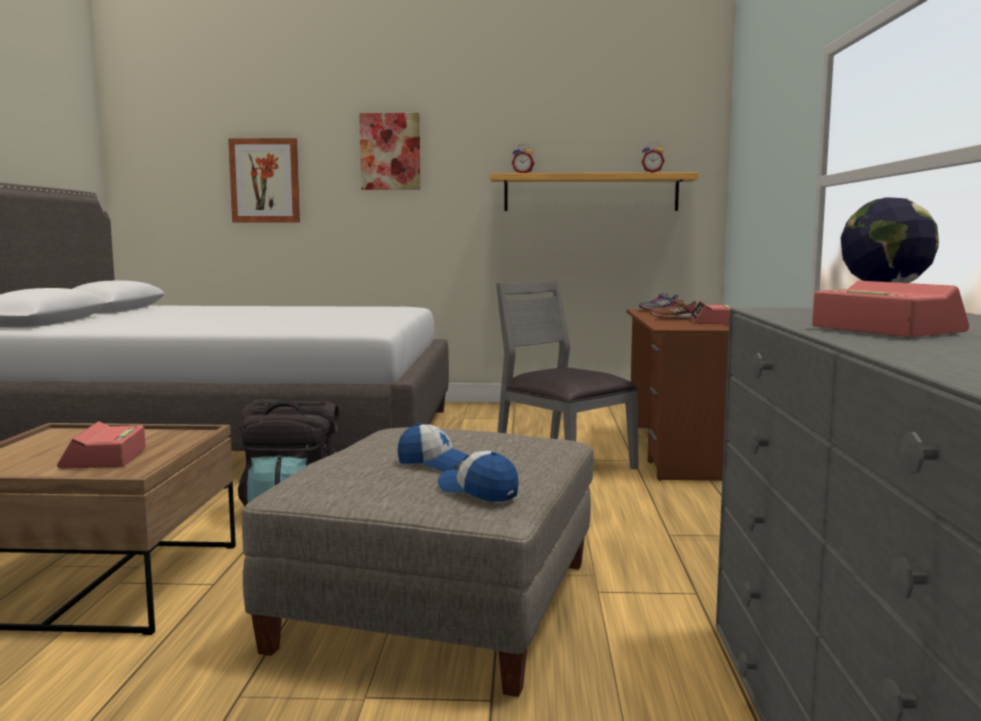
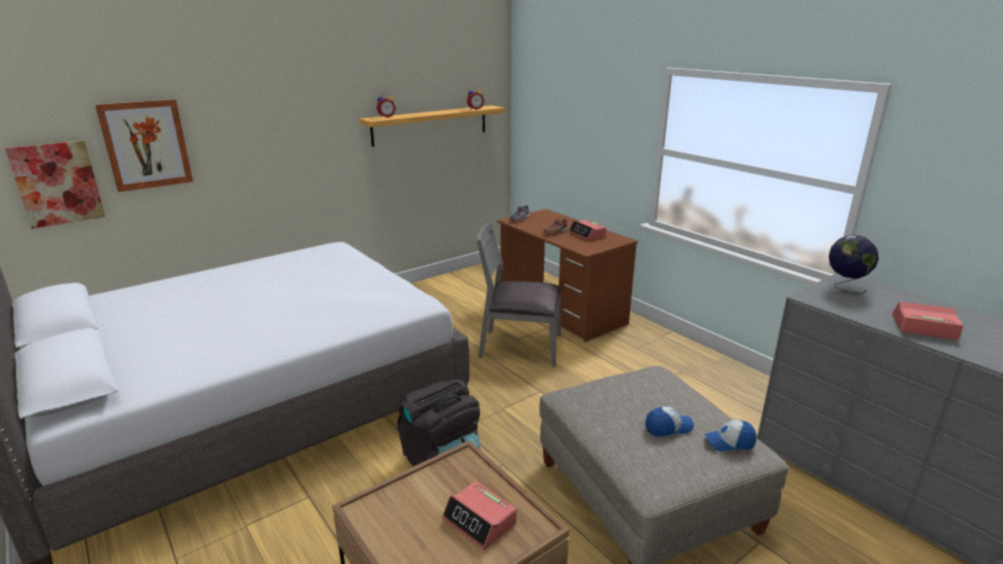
camera: 40 degrees left, 15 degrees up
(390, 151) = (271, 105): picture -> picture (57, 183)

